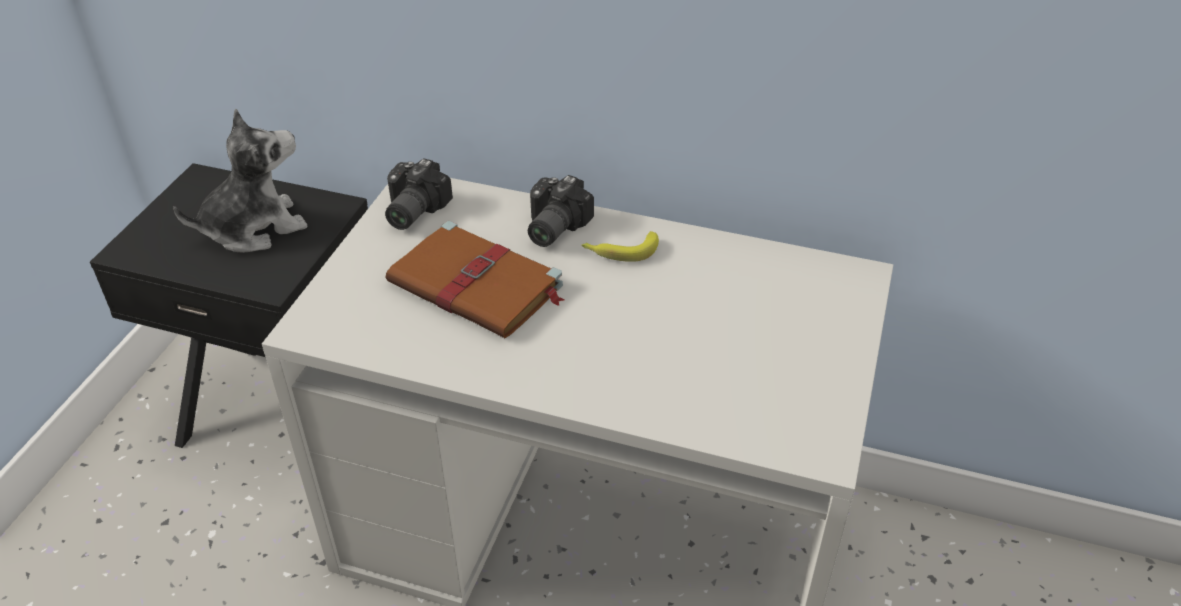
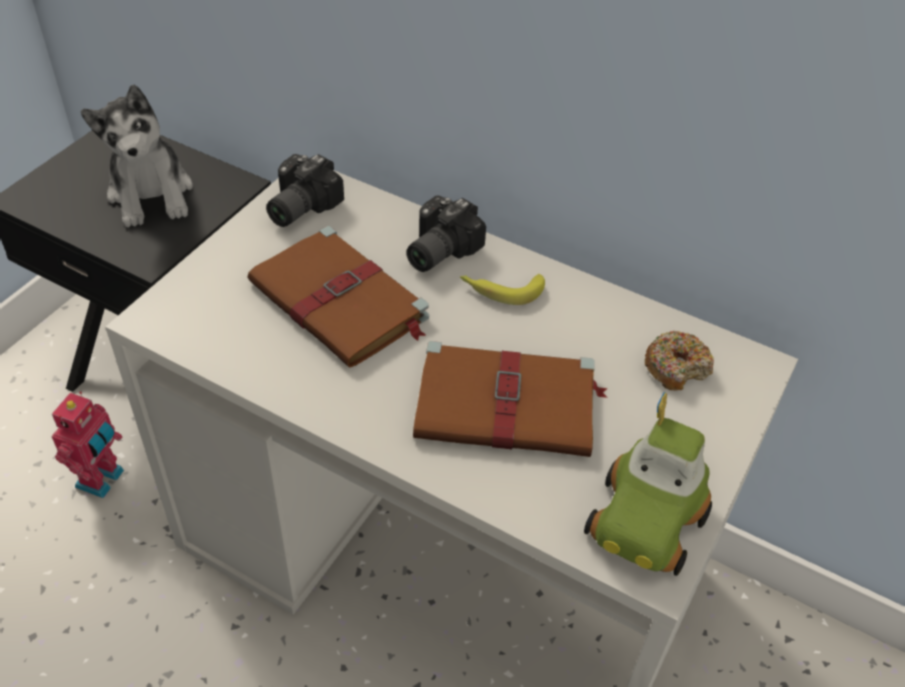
camera: 10 degrees right, 5 degrees up
(237, 524) = (102, 480): none -> toy robot
(254, 227) = (151, 194): plush toy -> plush toy turned 90 degrees clockwise
(657, 344) = (509, 405): none -> brown book
(793, 289) = (676, 367): none -> donut
(806, 417) = (647, 523): none -> toy car

